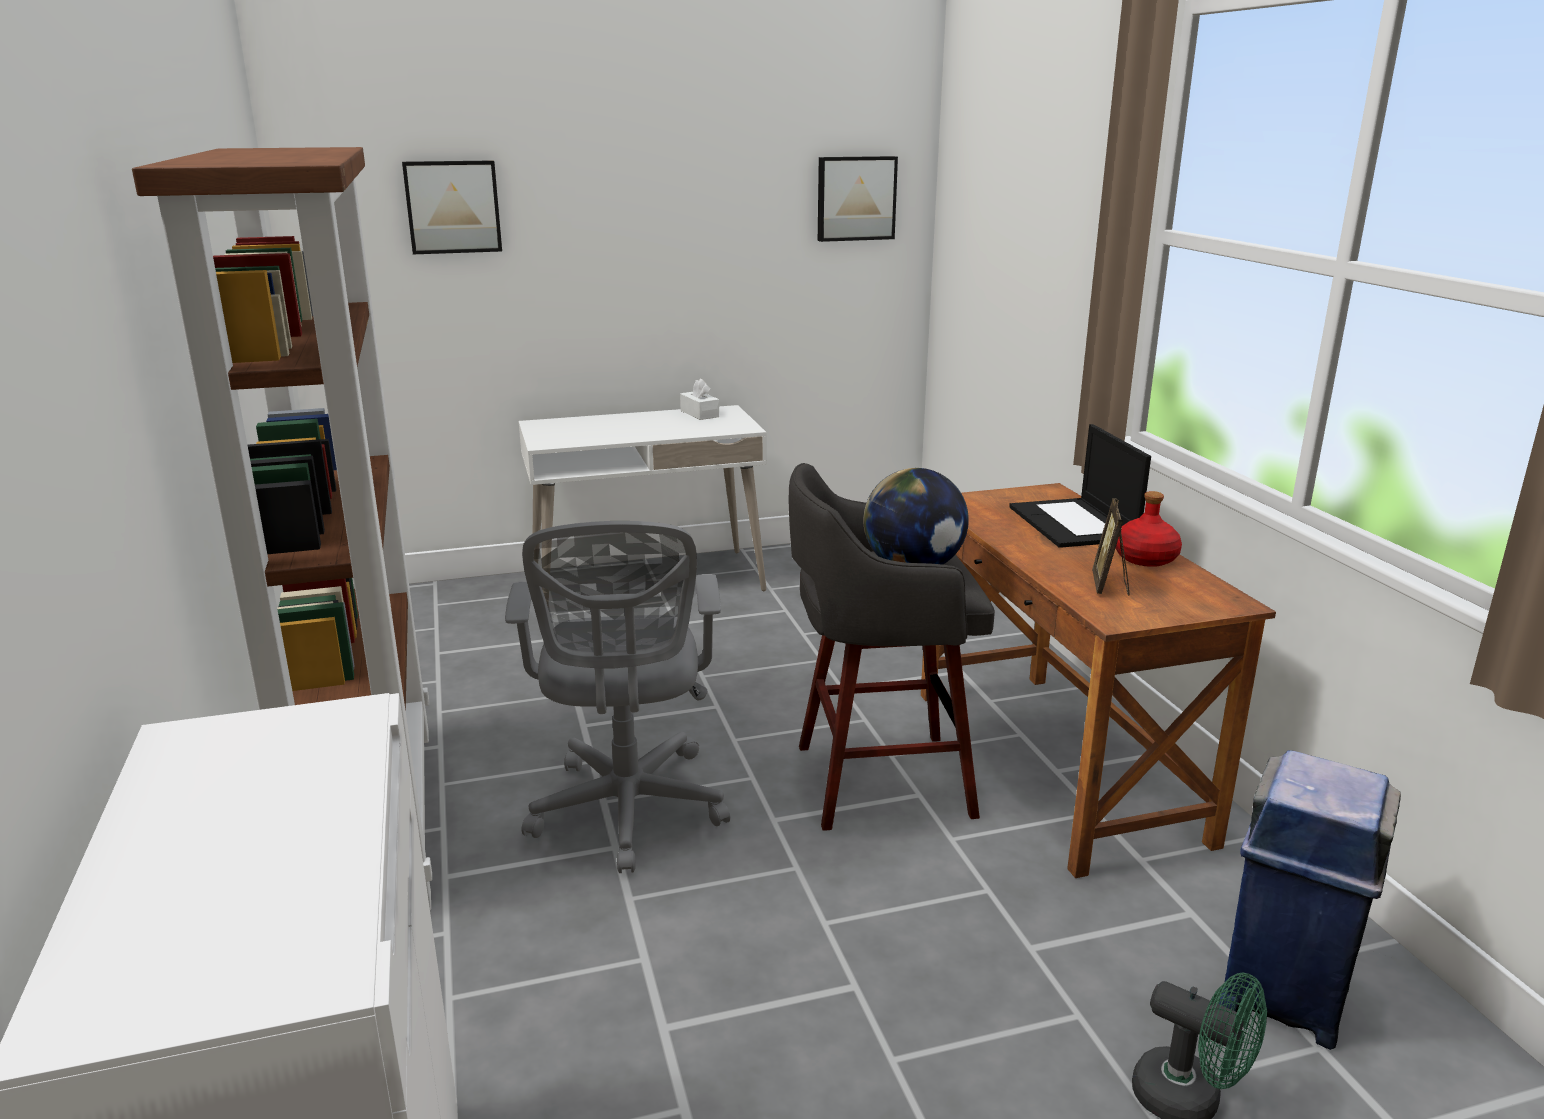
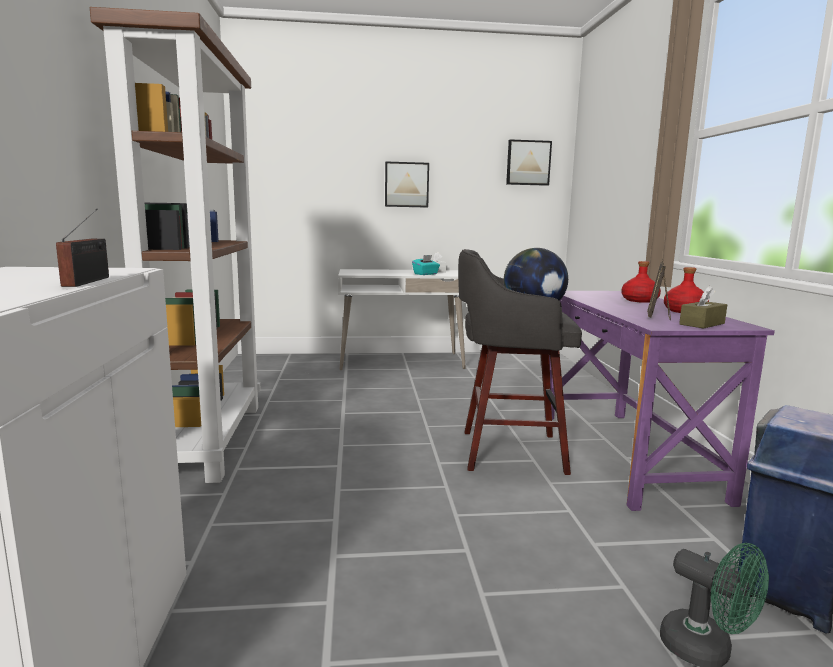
camera: 10 degrees right, 10 degrees down
(360, 796) = (89, 281): none -> radio
(453, 207) = (316, 156): picture -> picture (406, 185)
(628, 813) = (353, 451): grey office chair -> none
(686, 430) = (426, 274): none -> turquoise tissue box
(1056, 764) = (626, 454): brown desk -> purple desk
(1074, 524) = (640, 300): laptop -> red bottle
(1175, 603) = (702, 324): none -> brown tissue box

